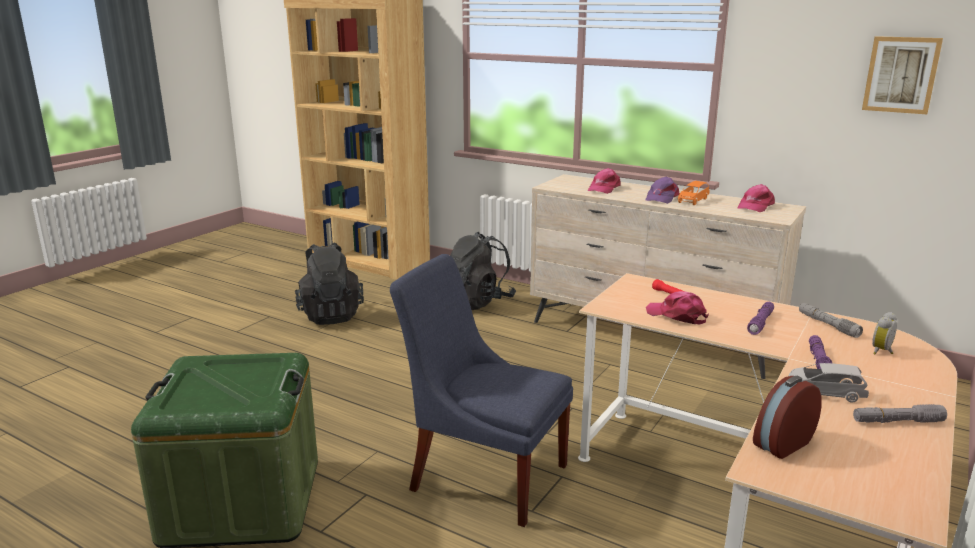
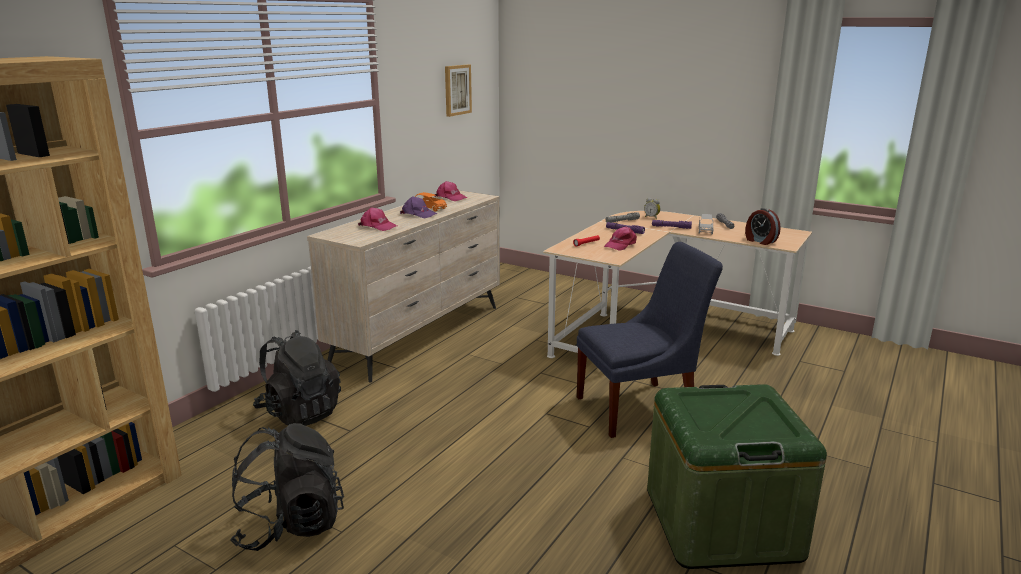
camera: 90 degrees left, 0 degrees up
(483, 474) = (641, 408): blue chair -> blue chair turned 135 degrees counterclockwise

